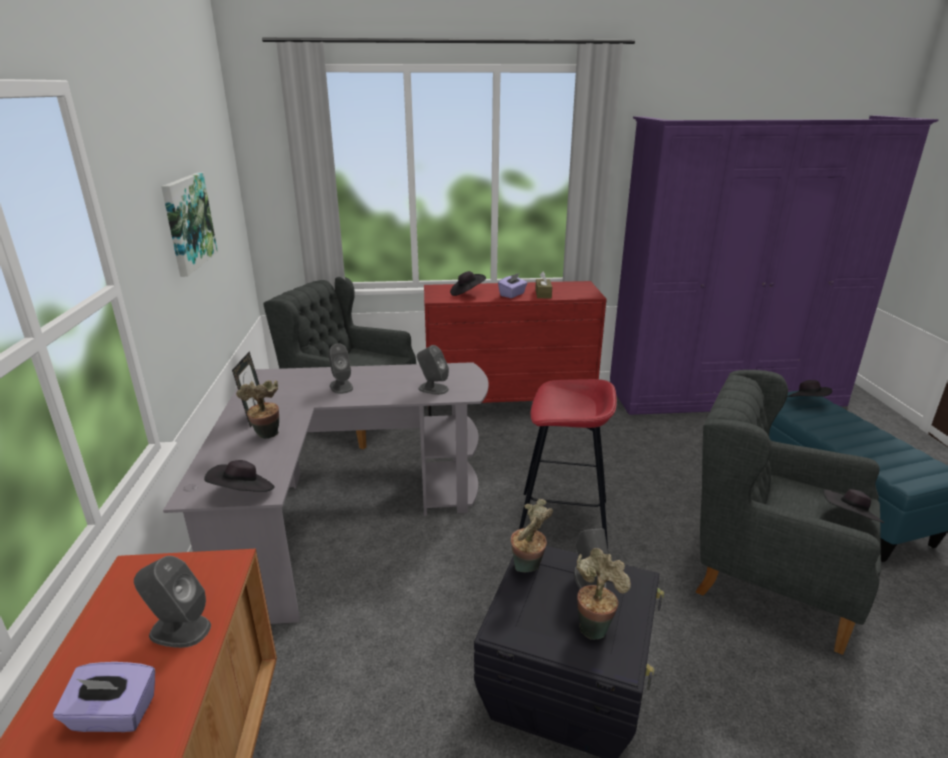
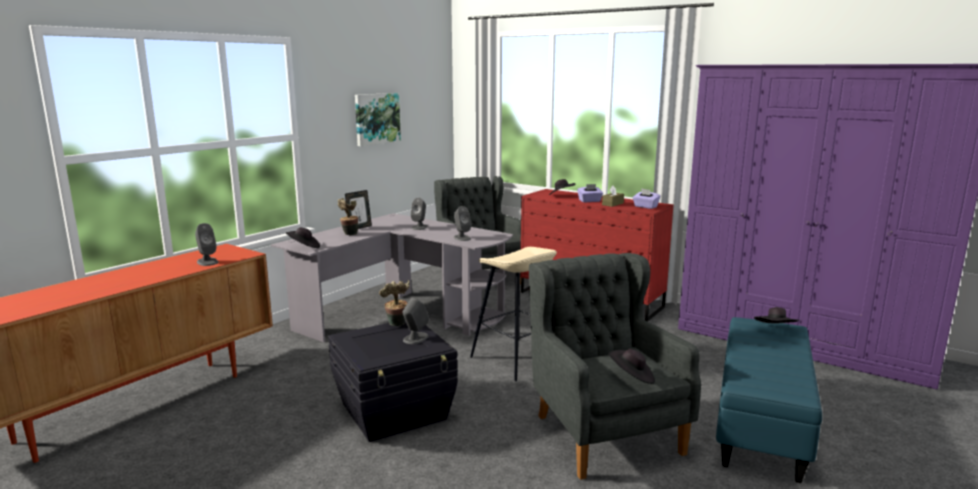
camera: 40 degrees right, 10 degrees down
(113, 715) = (161, 270): purple tissue box -> purple tissue box (645, 207)
(563, 522) = (516, 359): red stool -> beige stool
(595, 626) = (383, 350): potted plant -> none

